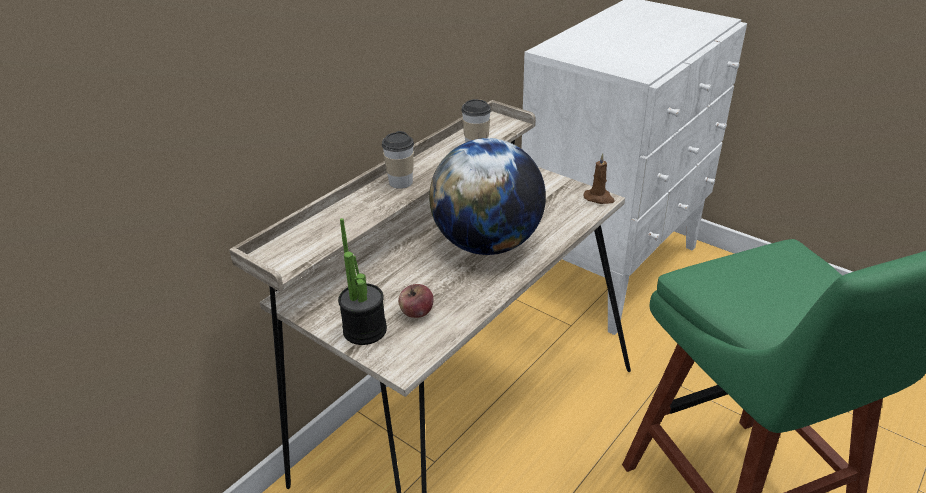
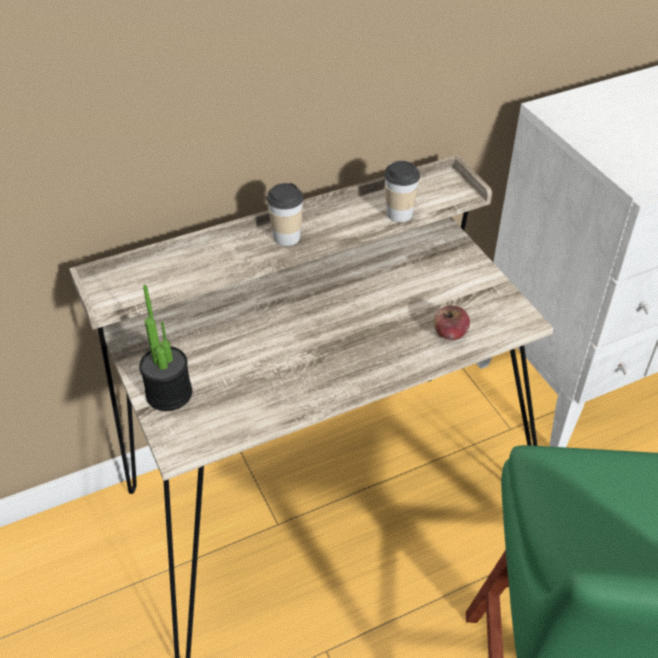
camera: 25 degrees right, 10 degrees up
(416, 313) = (229, 392): apple -> apple (449, 333)
(487, 244) = (355, 335): globe -> none
(599, 198) = (521, 318): brown candle -> none

